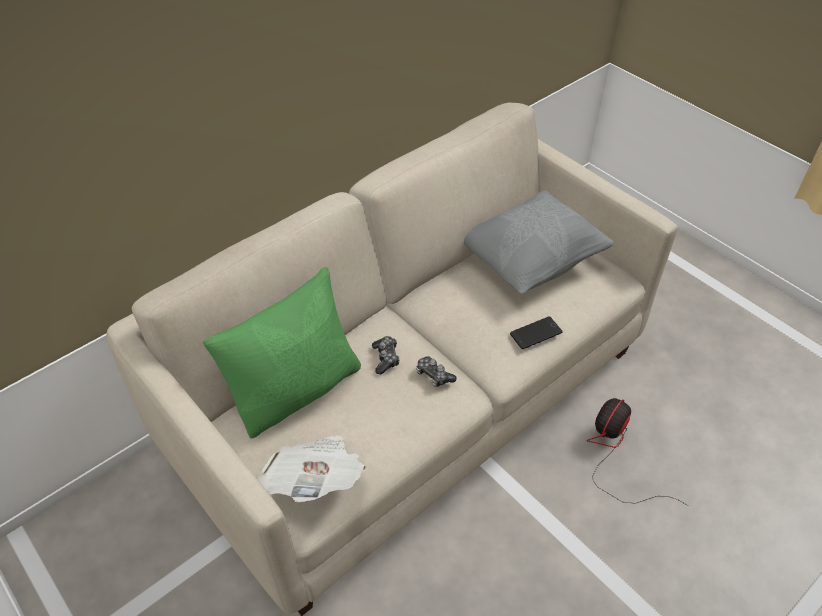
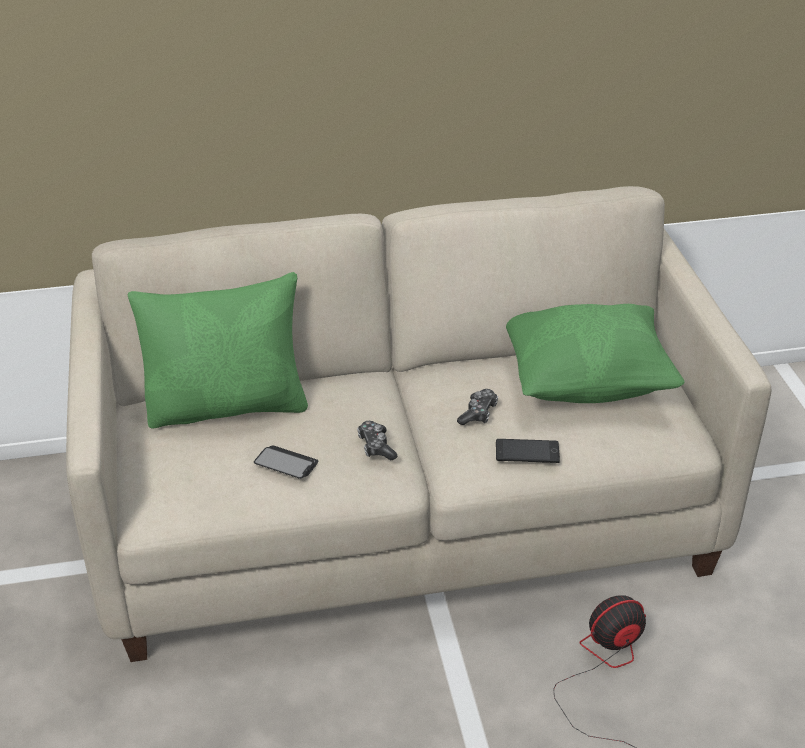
camera: 30 degrees right, 10 degrees down
(317, 480) = (179, 486): newspaper -> none
(382, 420) = (286, 463): none -> phone
(386, 358) = (339, 411): game controller -> game controller (478, 413)
(531, 261) = (587, 382): grey pillow -> green pillow

